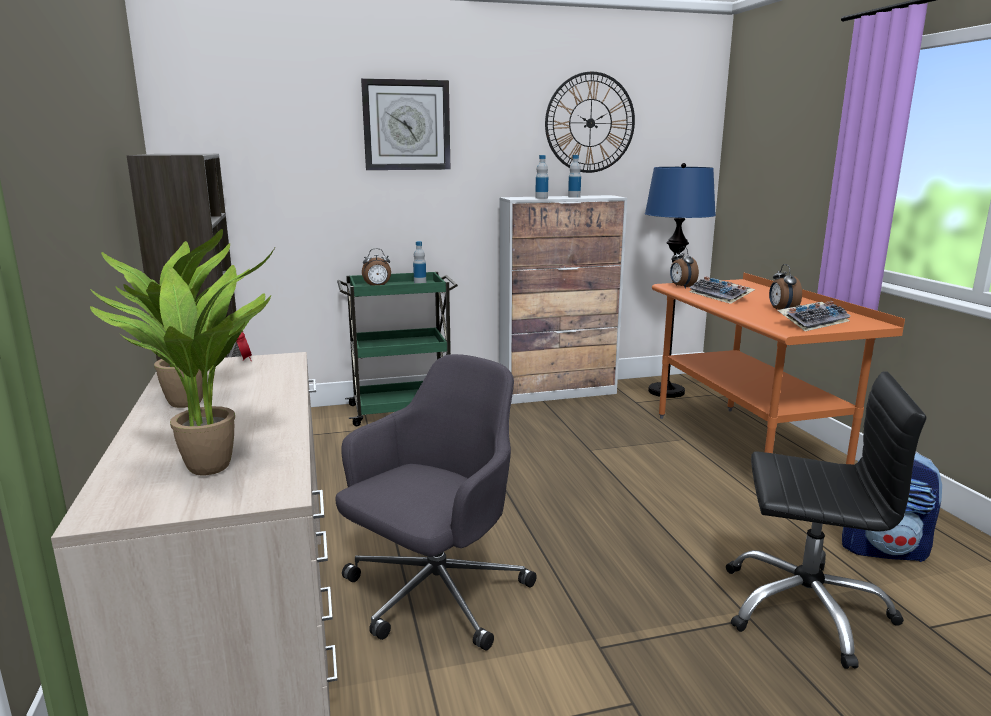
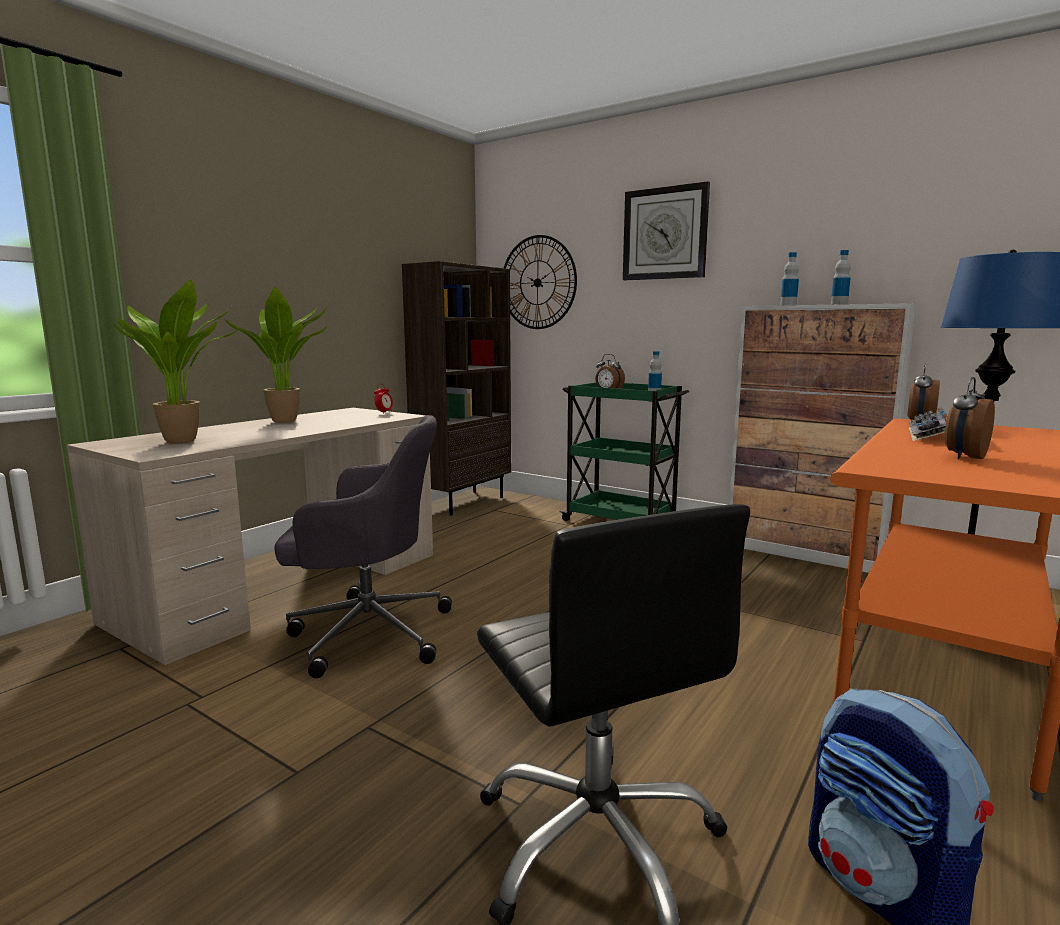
camera: 50 degrees right, 5 degrees down
(590, 123) = (891, 210): wall clock -> wall clock (538, 282)
(813, 322) = (958, 471): keyboard -> none

